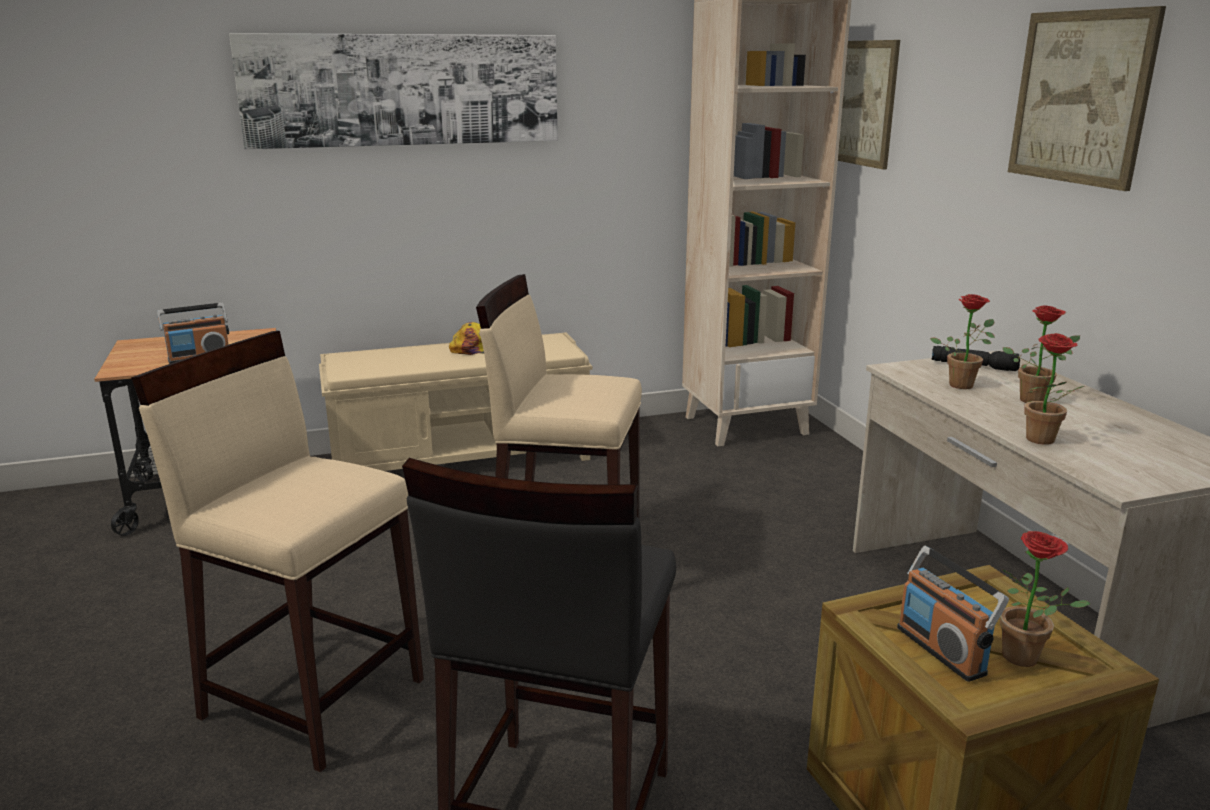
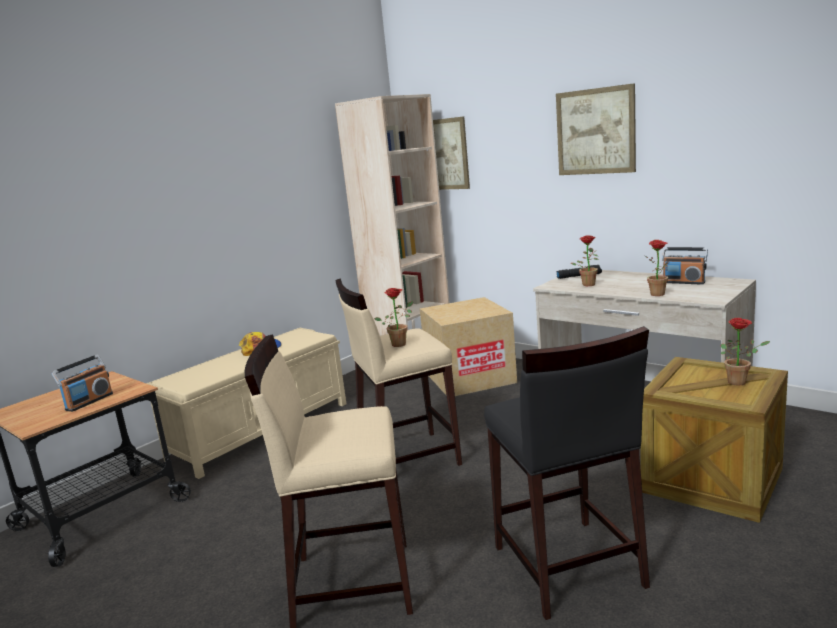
camera: 30 degrees left, 5 degrees down
(403, 90) = (174, 179): picture -> none
(789, 481) = (470, 378): none -> cardboard box
(941, 650) = (709, 391): radio -> radio (683, 282)
(1036, 399) = (627, 281): potted plant -> potted plant (400, 343)

